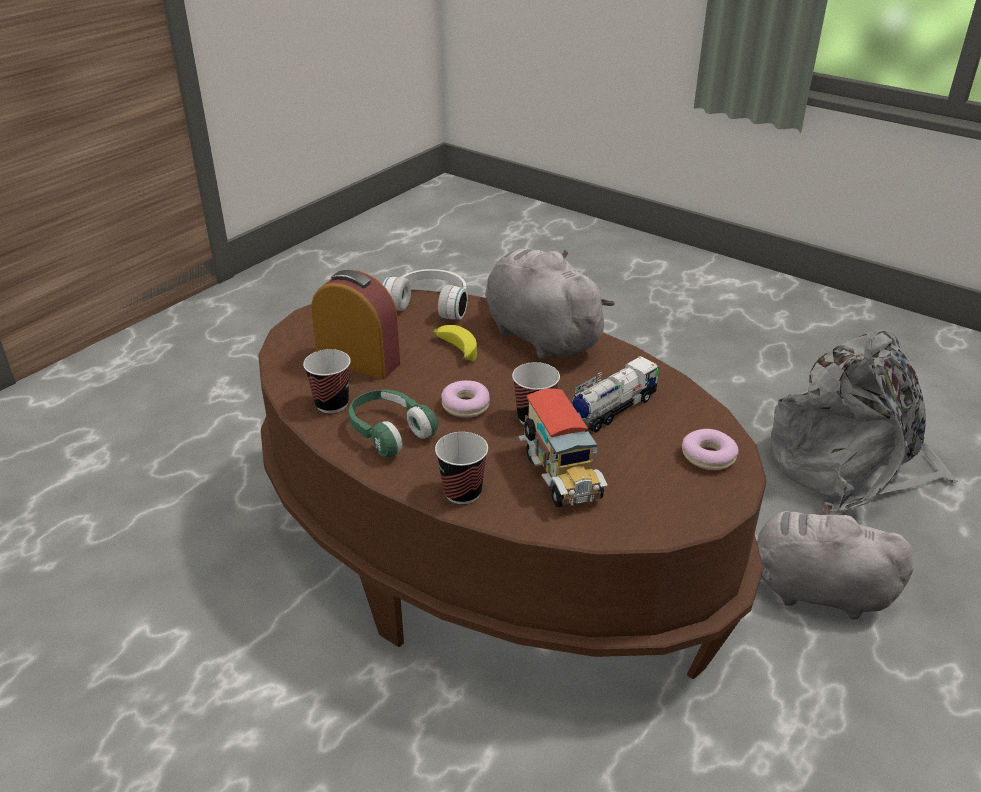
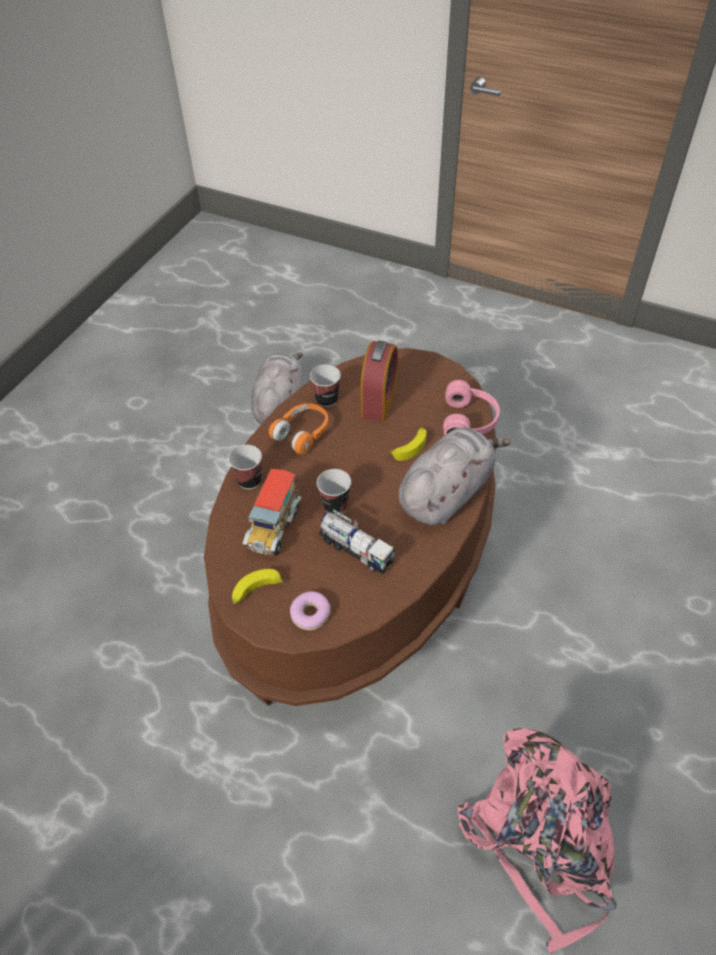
camera: 80 degrees right, 15 degrees up
(390, 432) = (302, 433): green headphones -> orange headphones
(431, 304) = (470, 420): white headphones -> pink headphones
(465, 405) = (341, 465): donut -> none
(560, 476) = (273, 527): toy truck -> toy truck turned 45 degrees counterclockwise
(669, 501) = (256, 591): none -> banana
(812, 589) = (364, 789): grey plush toy -> grey plush toy (279, 404)
(849, 466) = (543, 839): grey backpack -> pink backpack

